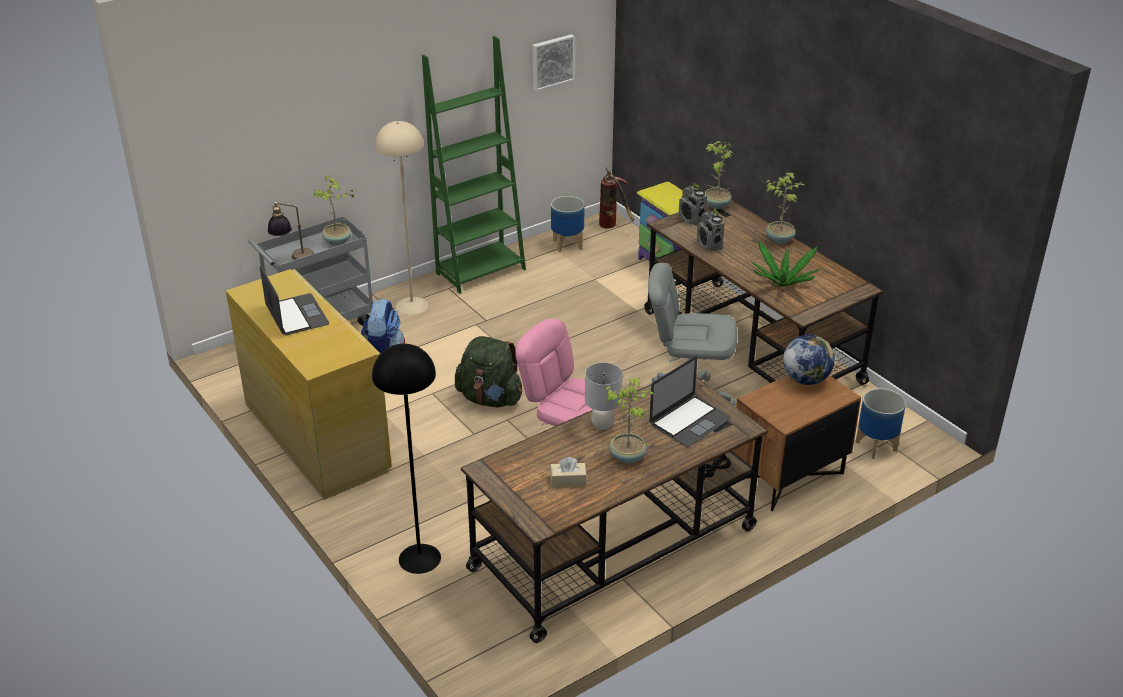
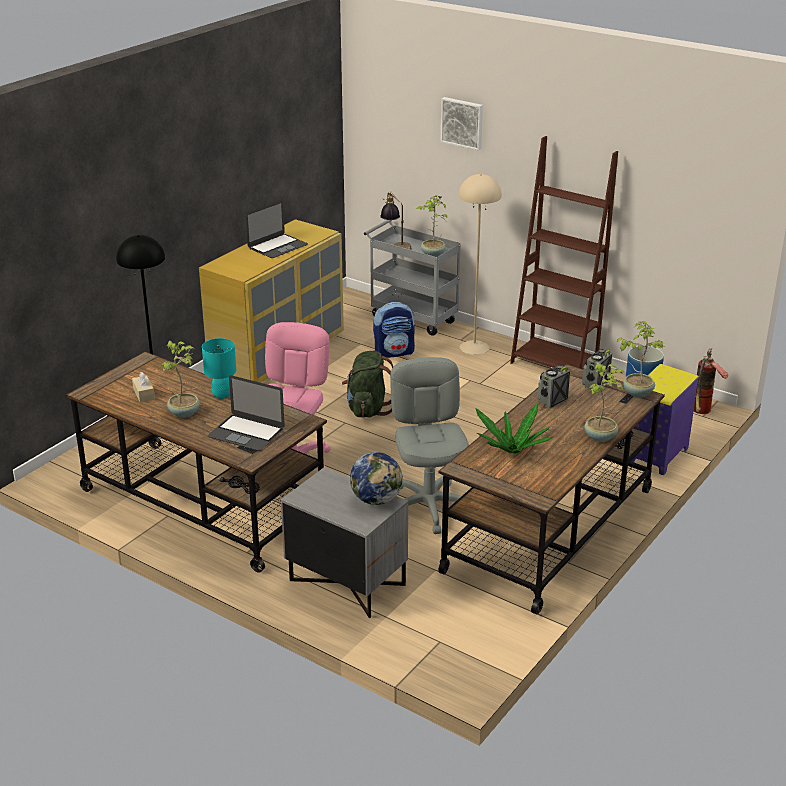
camera: 70 degrees right, 5 degrees down
(480, 271) = (554, 364): green bookcase -> brown bookcase
(552, 61) = (683, 209): picture -> picture (462, 123)
(601, 425) = (222, 395): grey table lamp -> turquoise table lamp
(788, 476) = (346, 583): brown nightstand -> grey nightstand
(876, 446) = (427, 635): planter -> none

